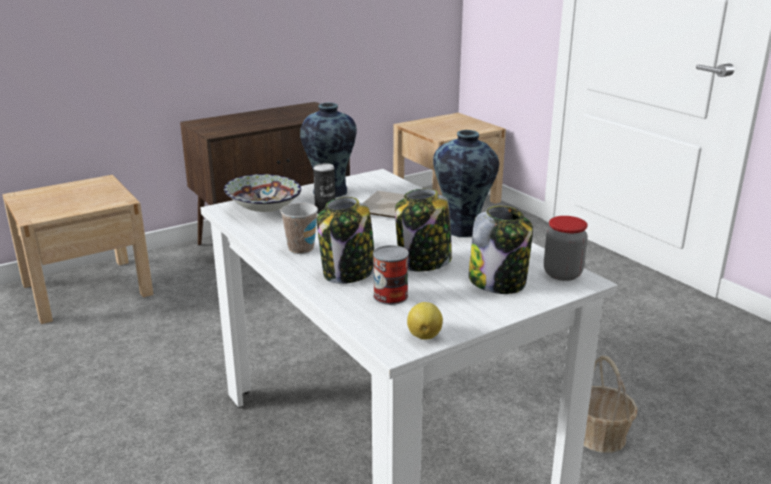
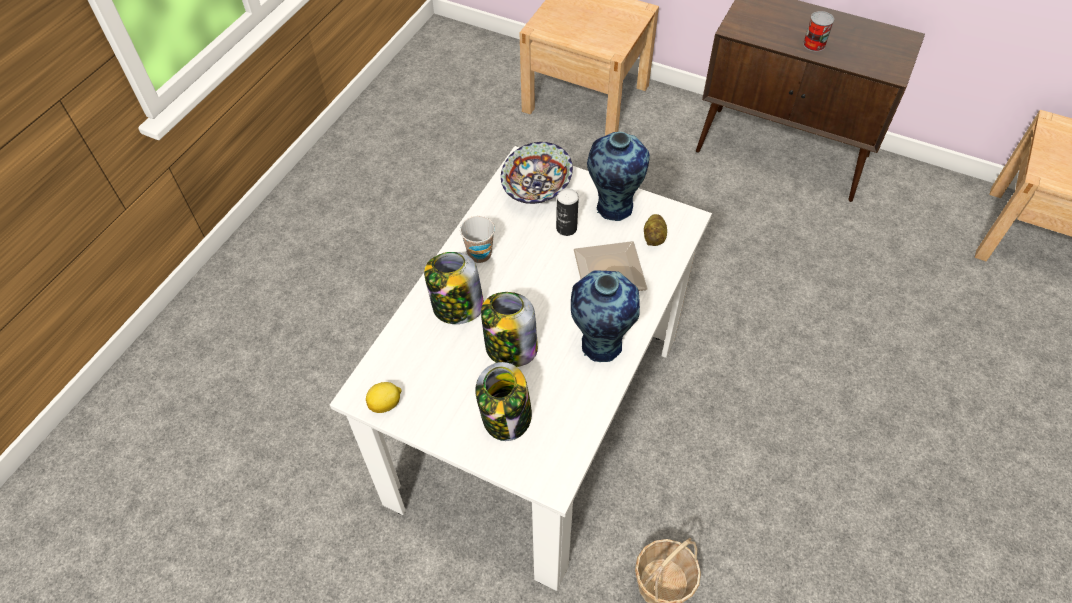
camera: 60 degrees right, 30 degrees up
(380, 188) = (655, 237): none -> potato
(390, 296) = (434, 354): can -> can (814, 44)
(562, 274) = (556, 461): jar -> none

